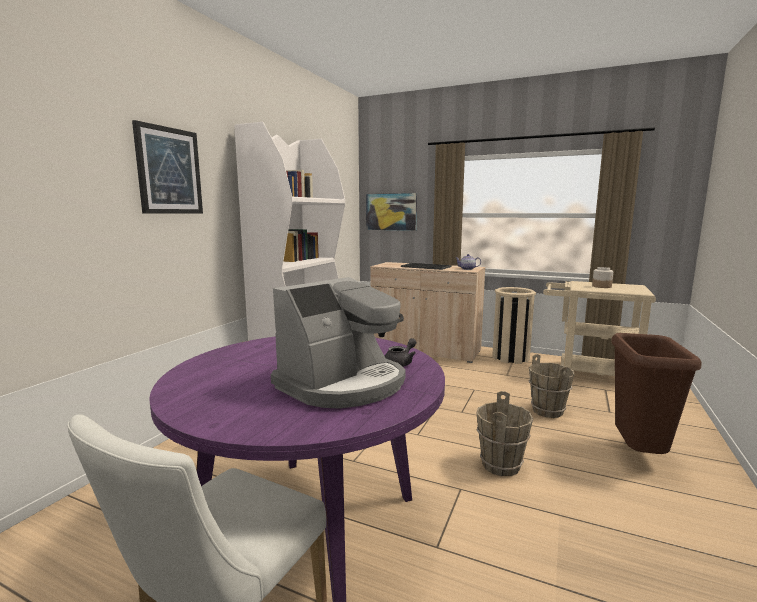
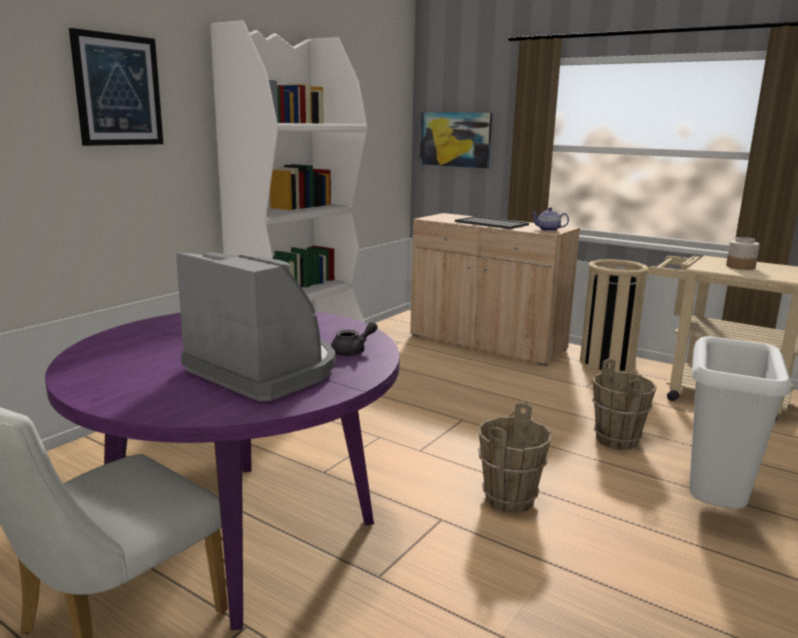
camera: 10 degrees right, 5 degrees up
(343, 384) = (264, 369): coffee machine -> coffee machine turned 105 degrees counterclockwise
(639, 455) = (714, 509): brown trash can -> white trash can

